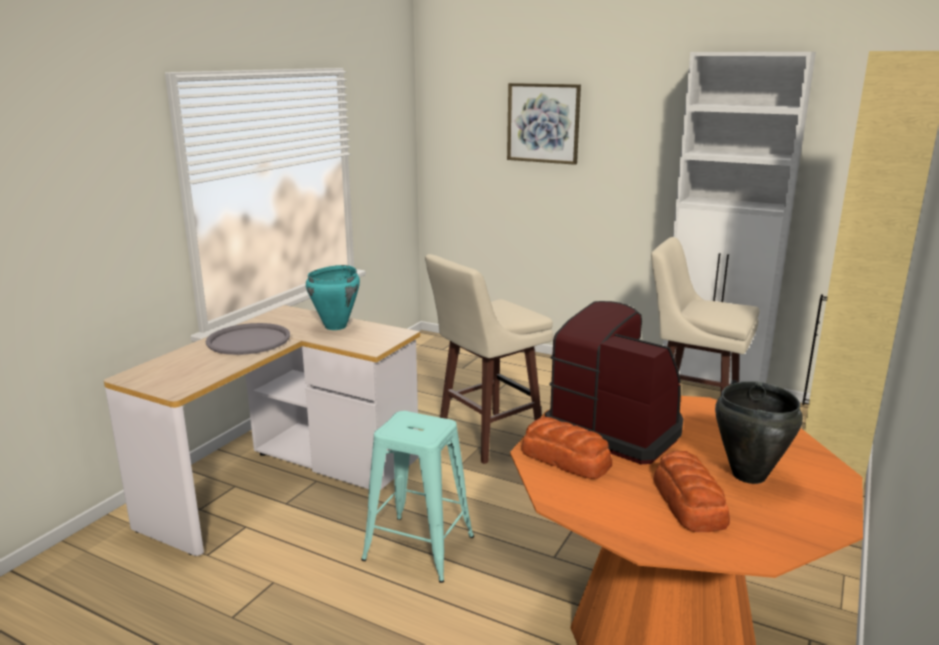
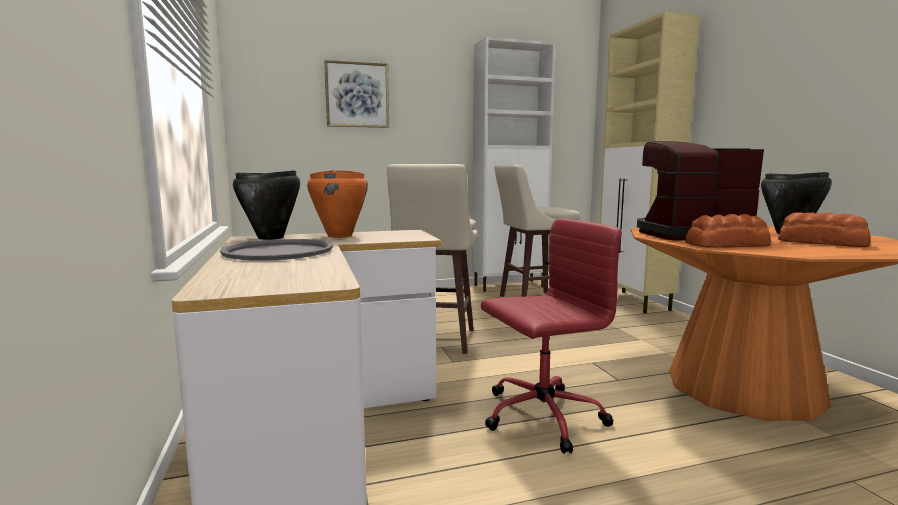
camera: 45 degrees left, 10 degrees down
(294, 315) = (271, 238): none -> black cooking pot
(336, 326) = (340, 236): turquoise cooking pot -> orange cooking pot
(419, 548) = (540, 416): turquoise stool -> red office chair

